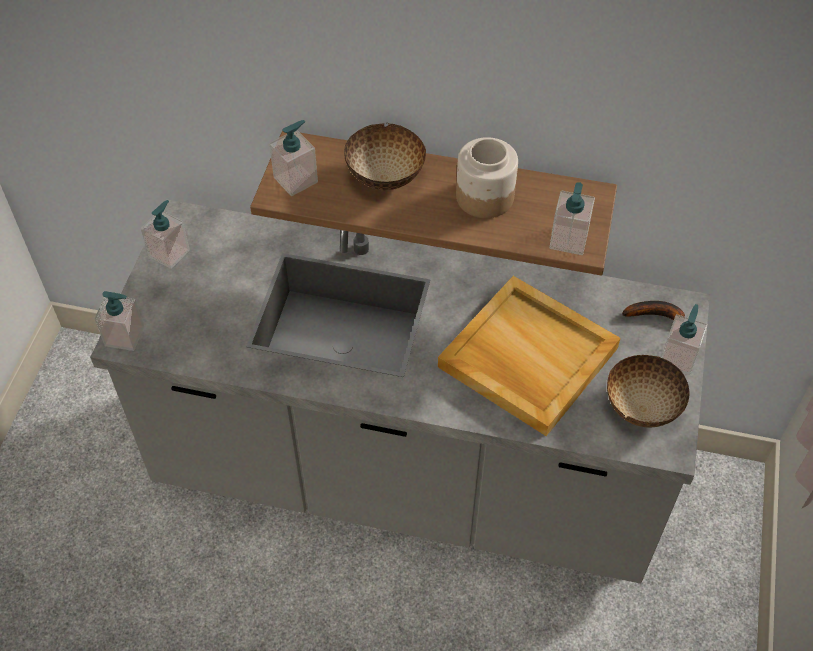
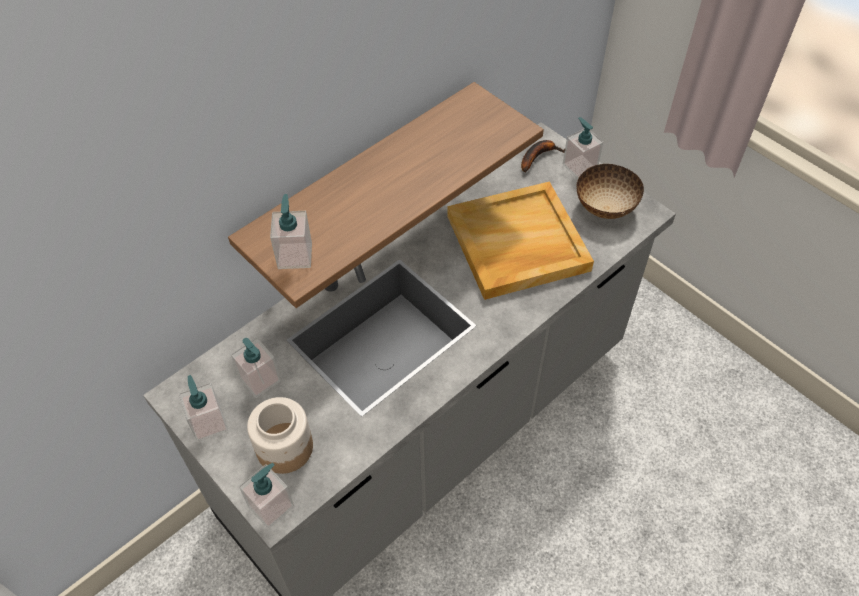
camera: 55 degrees left, 0 degrees up
(386, 178) = (348, 199): bowl -> none
(484, 197) = (421, 154): jar -> jar (284, 448)
(568, 240) = (503, 132): soap dispenser -> soap dispenser (260, 380)

